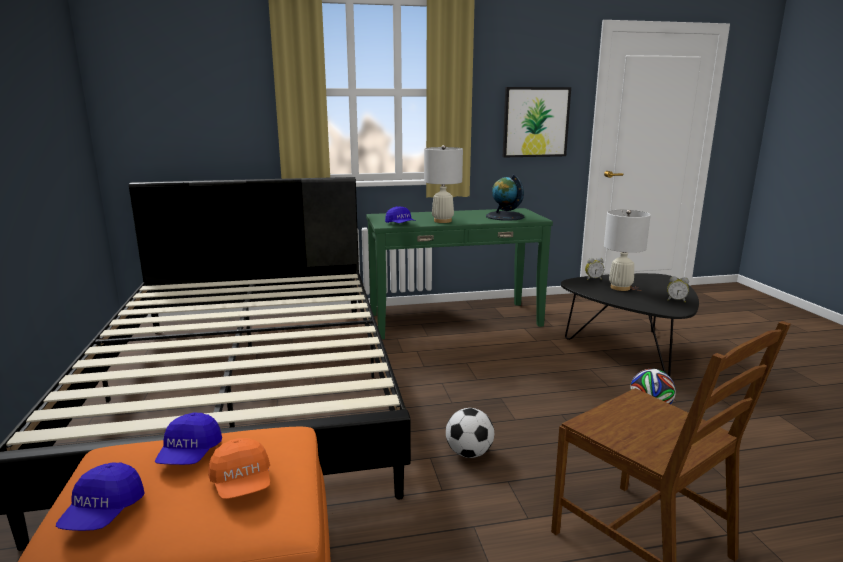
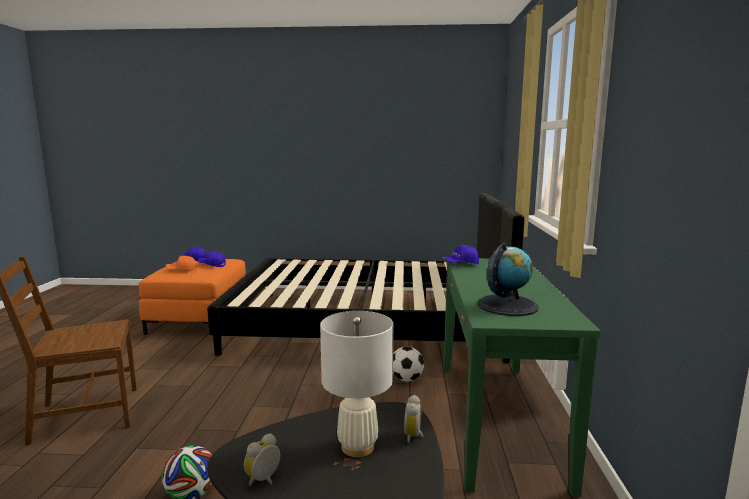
camera: 105 degrees right, 5 degrees down
(442, 221) = (477, 277): white table lamp -> none
(469, 453) = (231, 379): football -> football (406, 379)
(535, 122) = (676, 173): picture -> none

